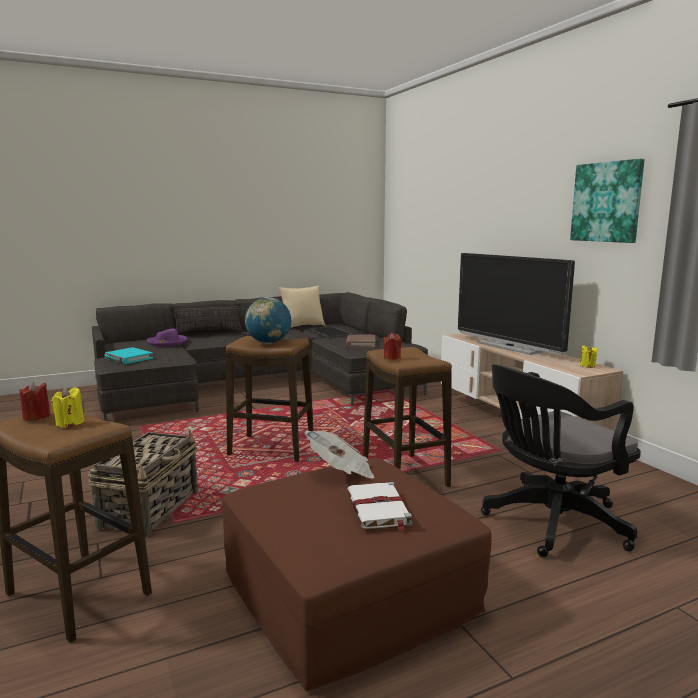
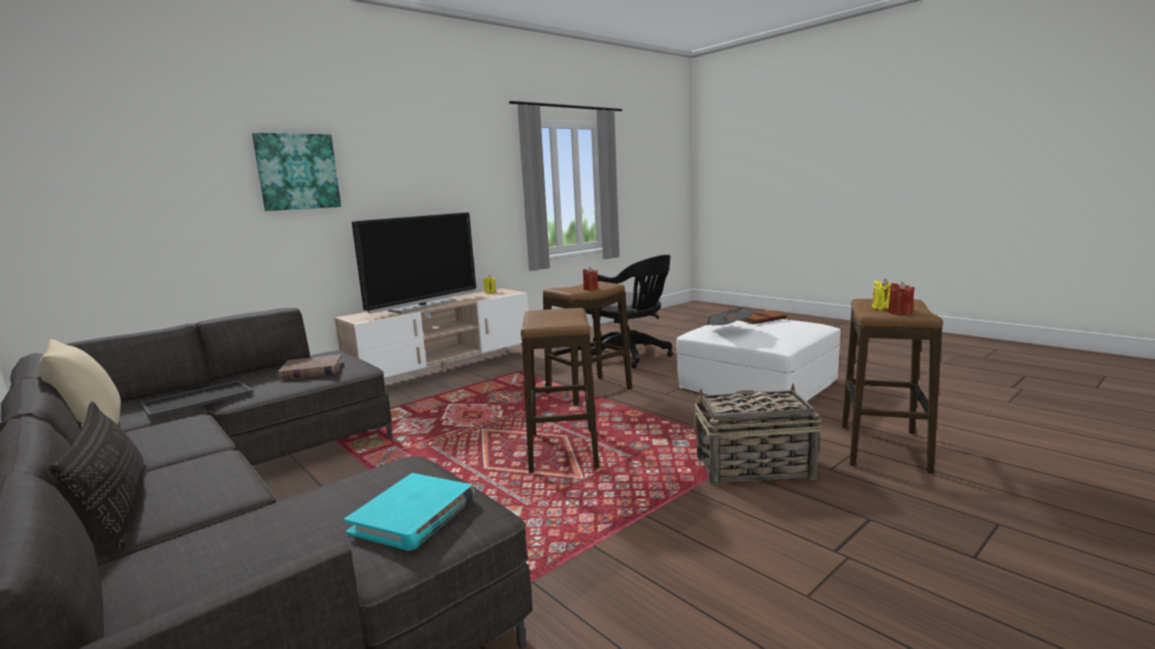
camera: 105 degrees left, 0 degrees up
(167, 342) = (208, 532): purple hat -> none
(269, 343) = (561, 316): globe -> none
(350, 592) = (758, 384): brown ottoman -> white ottoman
(378, 509) = (761, 319): white book -> brown book
(606, 202) = (462, 165): picture -> picture (297, 171)

